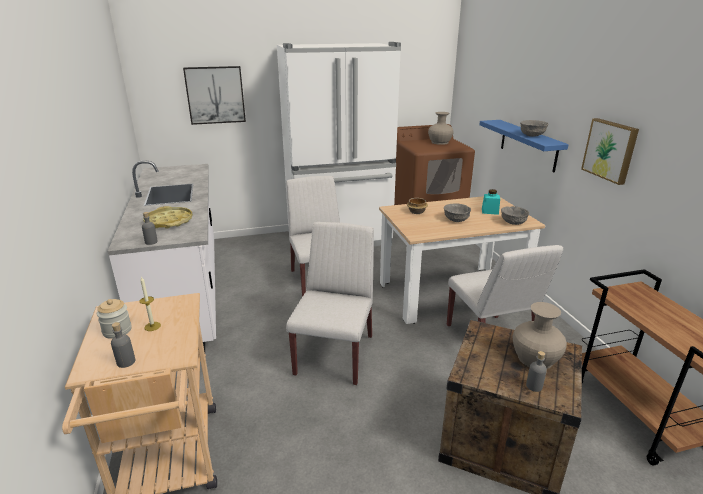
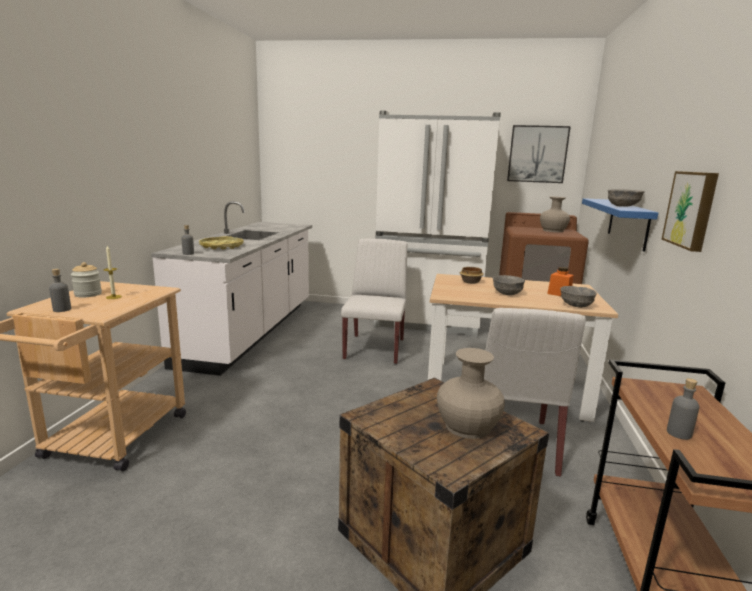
camera: 25 degrees right, 10 degrees down
(215, 95) = (330, 164): picture -> picture (537, 154)
(335, 354) = (329, 406): white chair -> none
(490, 211) = (559, 294): turquoise jar -> orange jar
(534, 386) = (431, 447): grey bottle -> grey bottle (679, 433)

